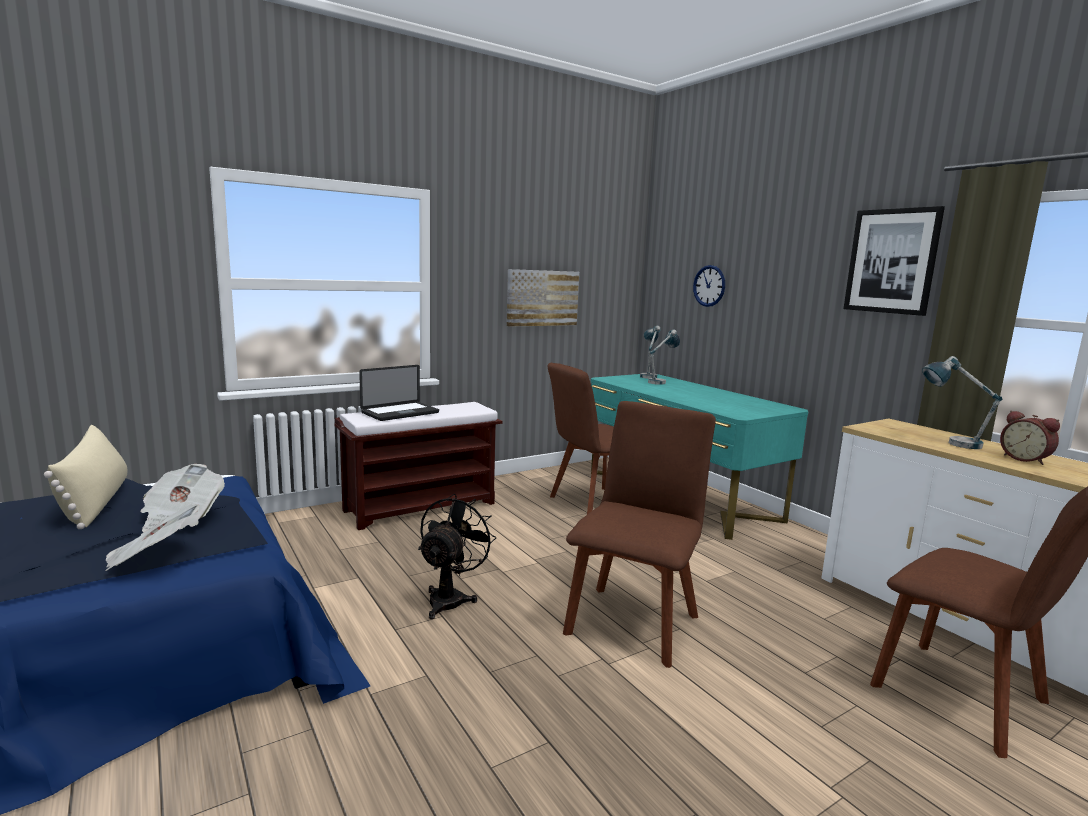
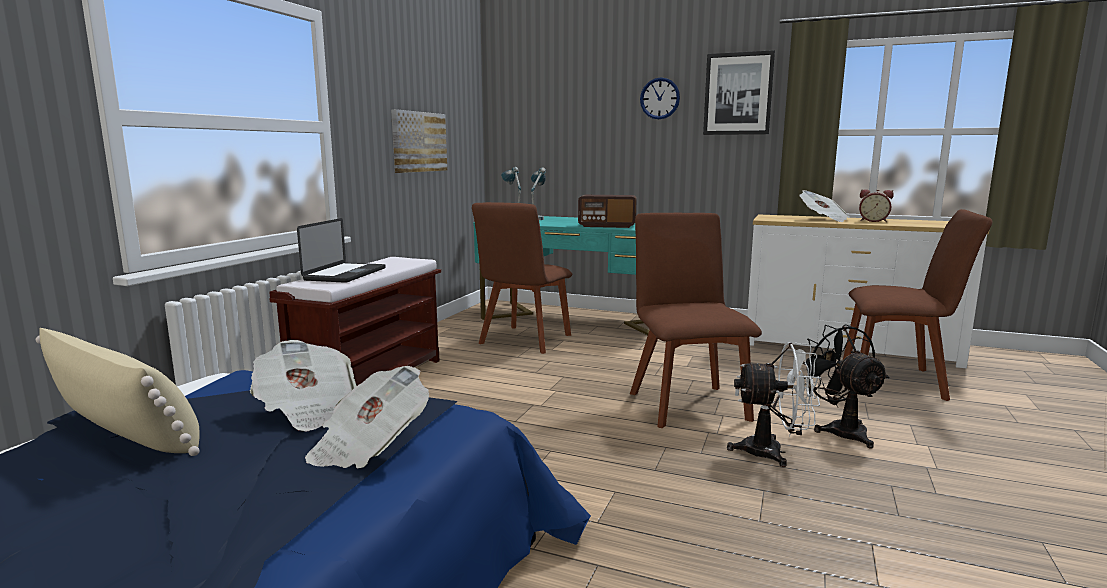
camera: 35 degrees left, 0 degrees up
(450, 598) = (534, 437): black fan -> black fan (840, 430)
(629, 709) = (773, 452): none -> white fan
(701, 402) = (607, 226): none -> radio
(709, 286) = (566, 125): wall clock -> wall clock (660, 98)
(950, 442) = (823, 219): table lamp -> newspaper

